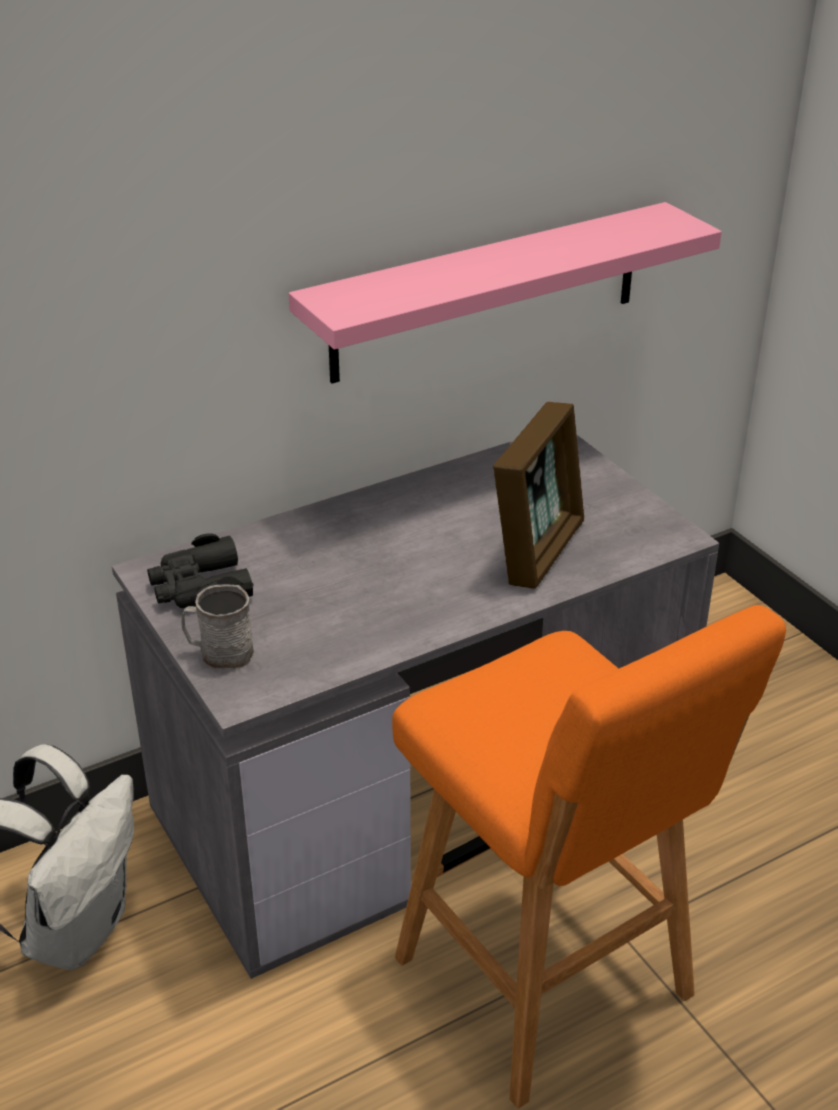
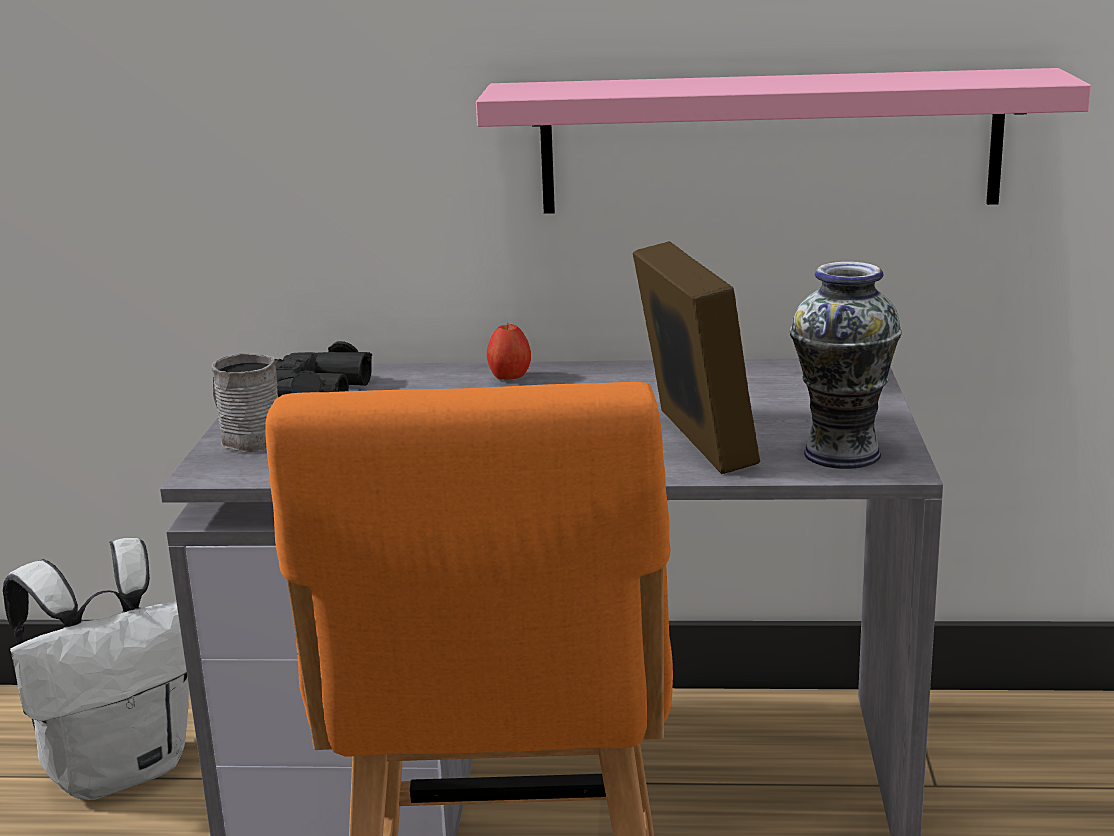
camera: 35 degrees right, 15 degrees down
(335, 522) = (509, 377): none -> apple
(538, 550) = (694, 441): picture frame -> picture frame turned 75 degrees counterclockwise
(639, 533) = (843, 454): none -> vase

